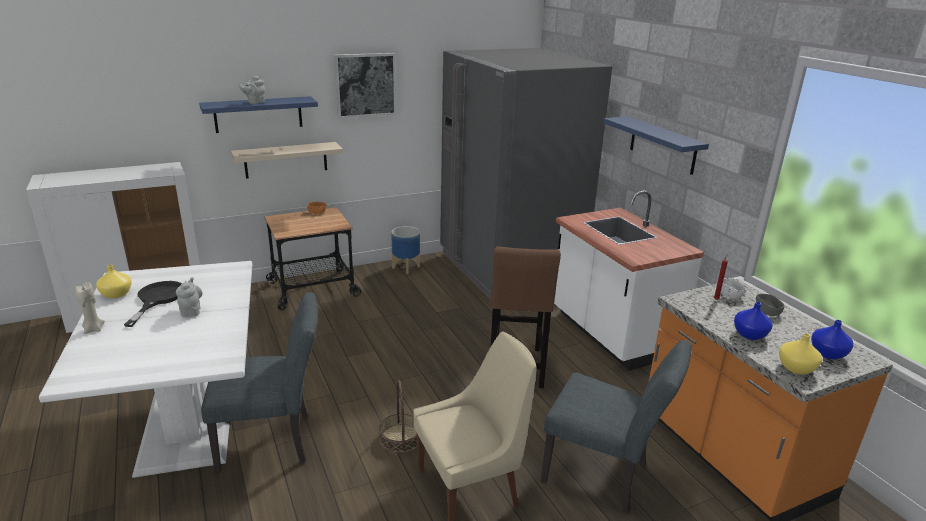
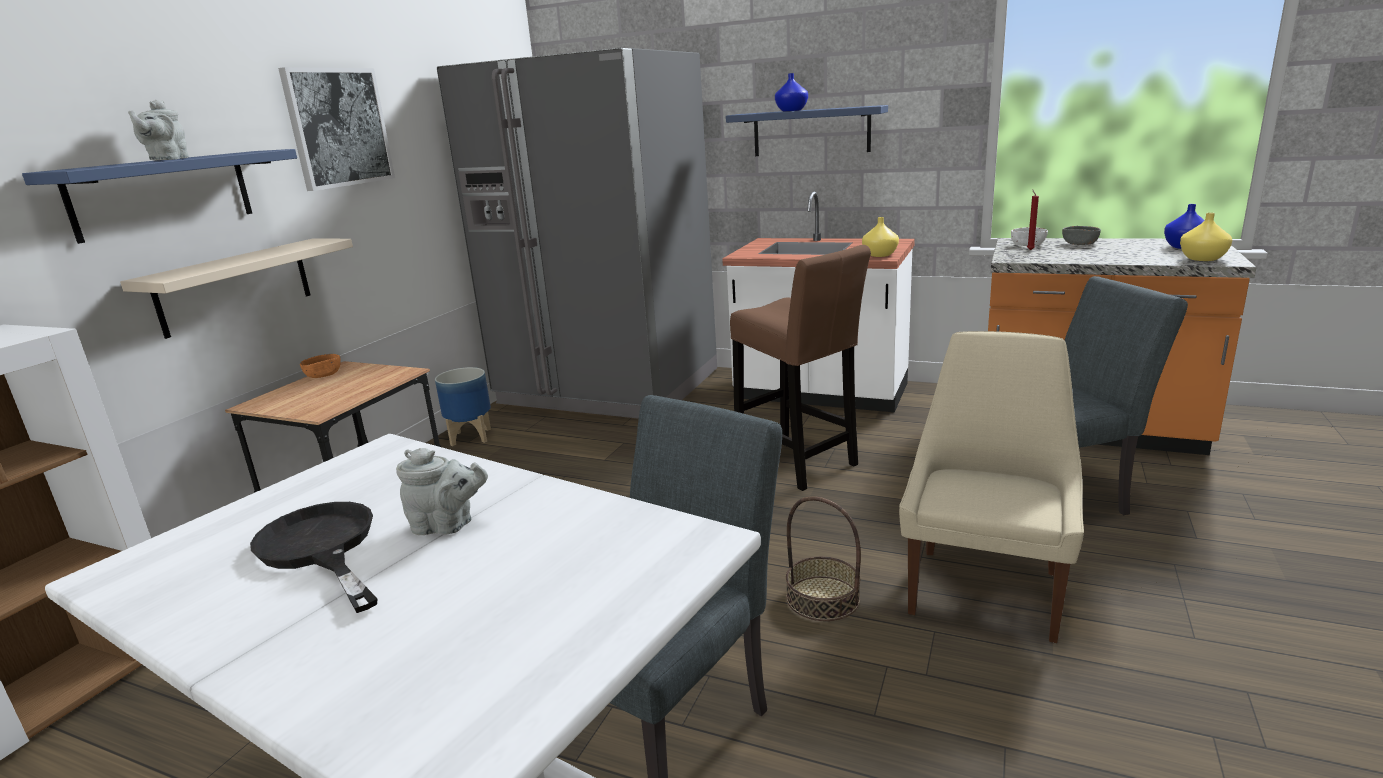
camera: 40 degrees left, 5 degrees down
(93, 329) = (271, 664): beige candle -> none
(117, 294) = (186, 592): yellow vase -> yellow vase (880, 255)
(191, 311) = (447, 525): grey teapot -> grey teapot turned 150 degrees clockwise
(749, 335) = (1118, 256): blue vase -> blue vase (791, 110)

